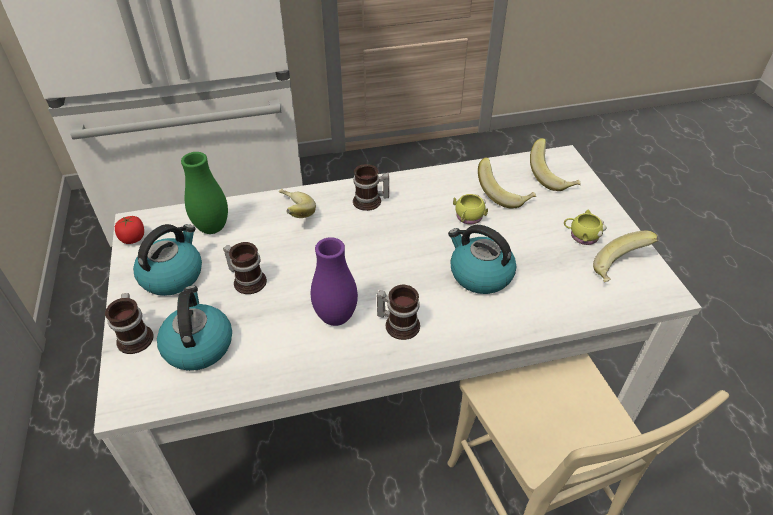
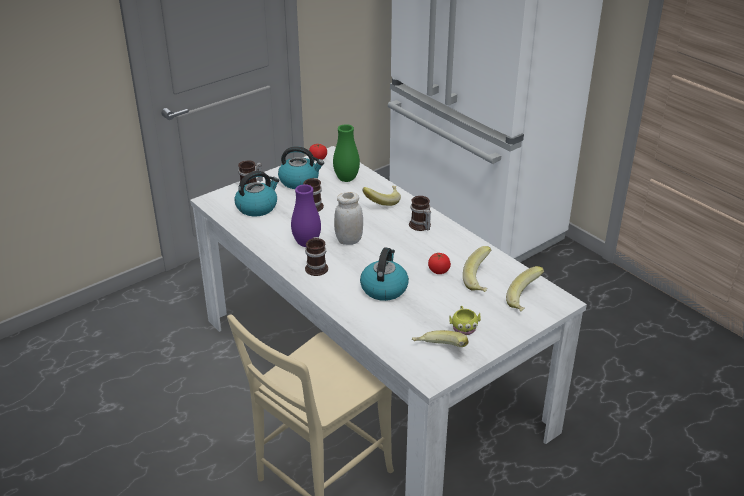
camera: 65 degrees right, 10 degrees down
(357, 272) = (349, 240): none -> white jar
(468, 218) = (439, 270): yellow mug -> tomato

